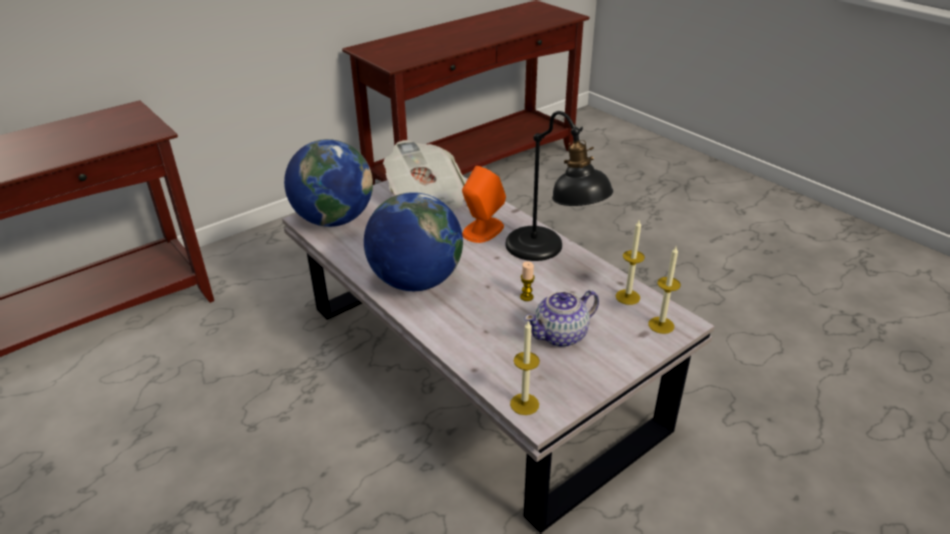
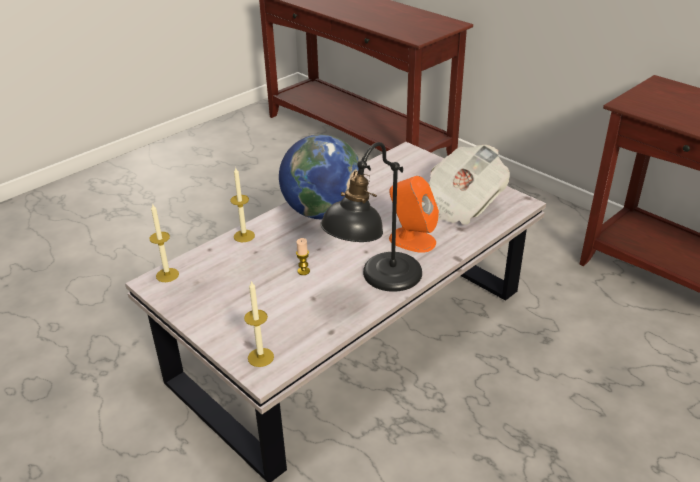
camera: 85 degrees right, 0 degrees up
(334, 220) = (409, 163): globe -> none
(561, 335) = (248, 292): teapot -> none
(627, 297) = (306, 336): candle -> candle (244, 236)

